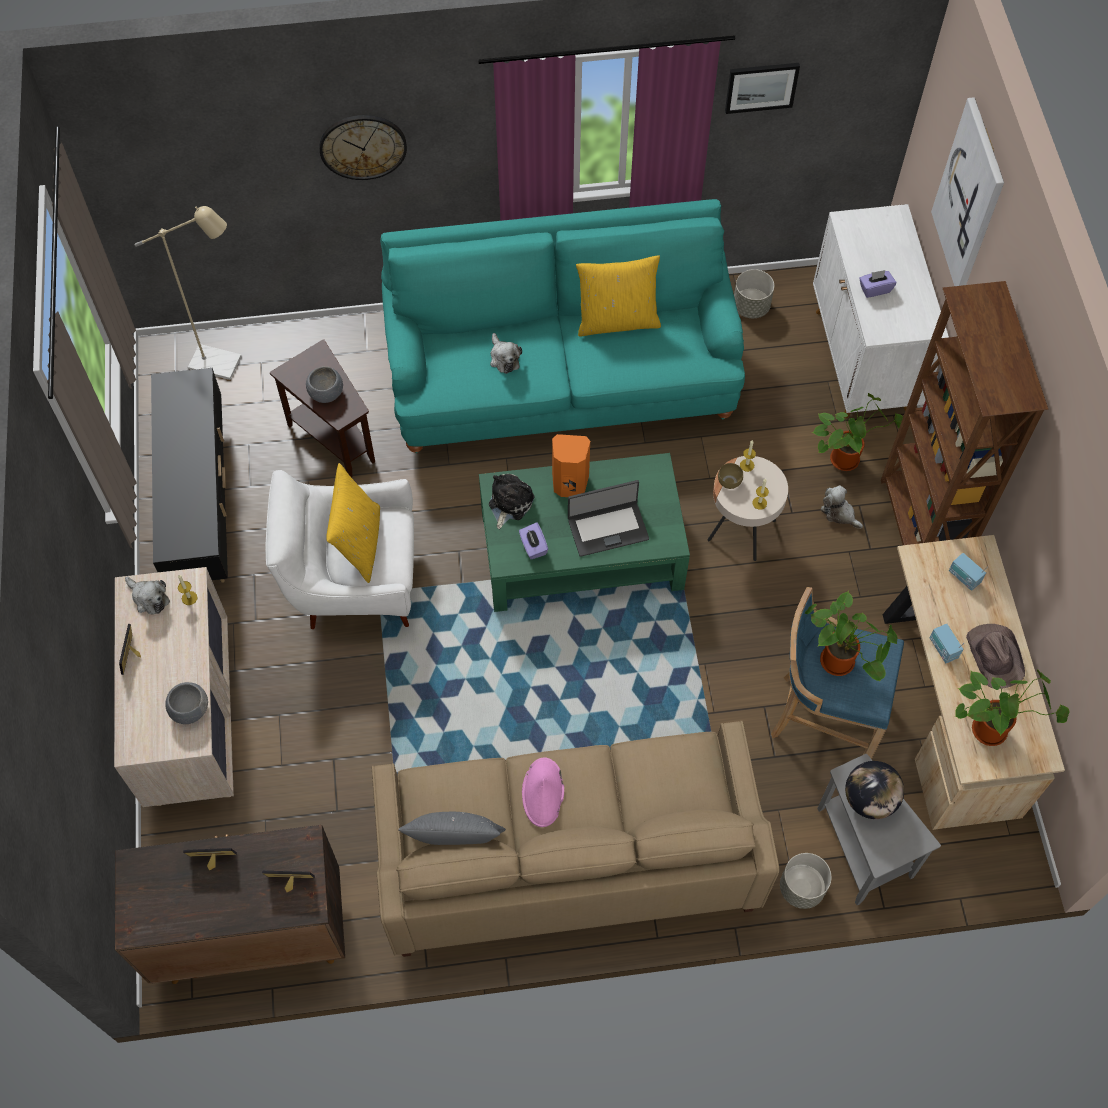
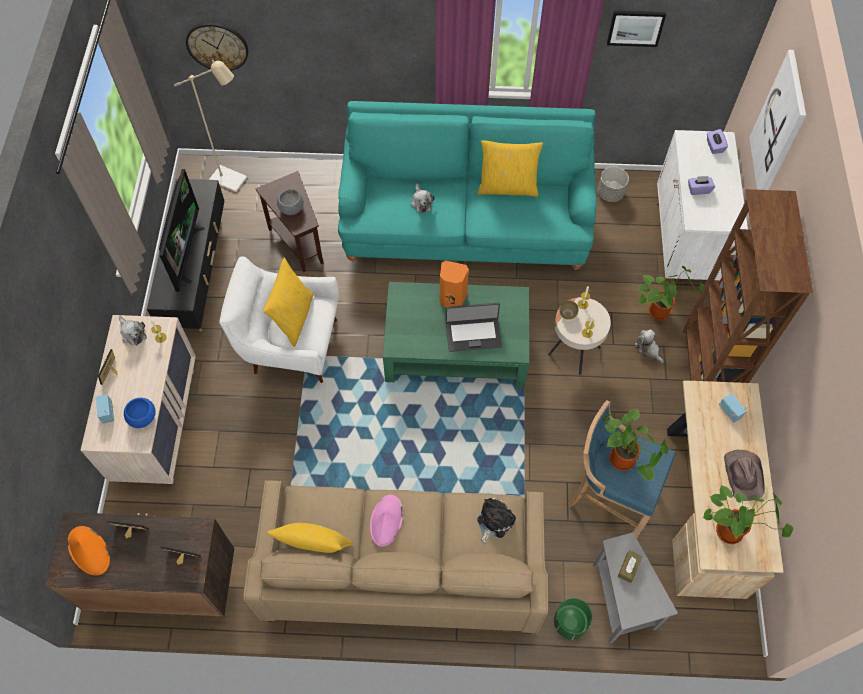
camera: 10 degrees right, 0 degrees up
(163, 895) = (89, 551): none -> orange hat
(190, 478) = (185, 254): none -> television
(190, 709) = (142, 417): grey bowl -> blue bowl
(363, 146) = (340, 34): wall clock -> wall clock (217, 46)
(455, 843) = (315, 547): grey pillow -> yellow pillow
(509, 503) = (406, 305): plush toy -> plush toy (494, 521)
(533, 547) = (417, 339): purple tissue box -> purple tissue box (714, 146)
(801, 888) = (570, 623): grey planter -> green planter
(869, 799) = (628, 568): globe -> brown tissue box
(943, 648) = (704, 463): radio -> radio (107, 412)

